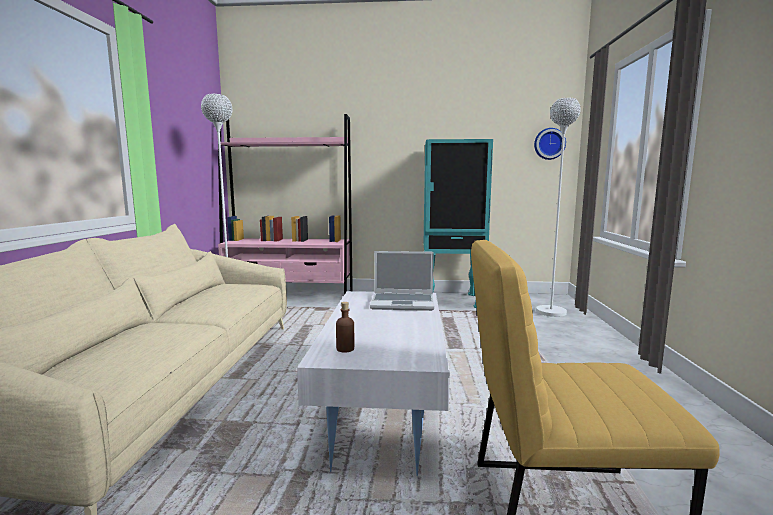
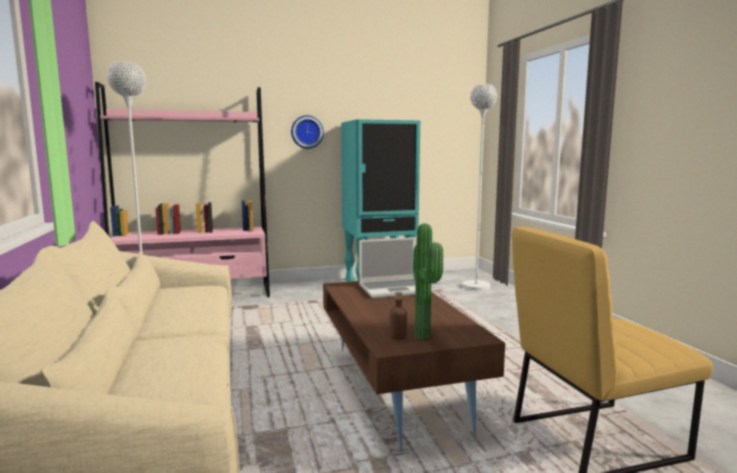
camera: 20 degrees left, 0 degrees up
(373, 352) = (425, 336): none -> potted plant
(383, 403) = (395, 388): white coffee table -> brown coffee table
(549, 144) = (458, 124): wall clock -> wall clock (307, 132)

